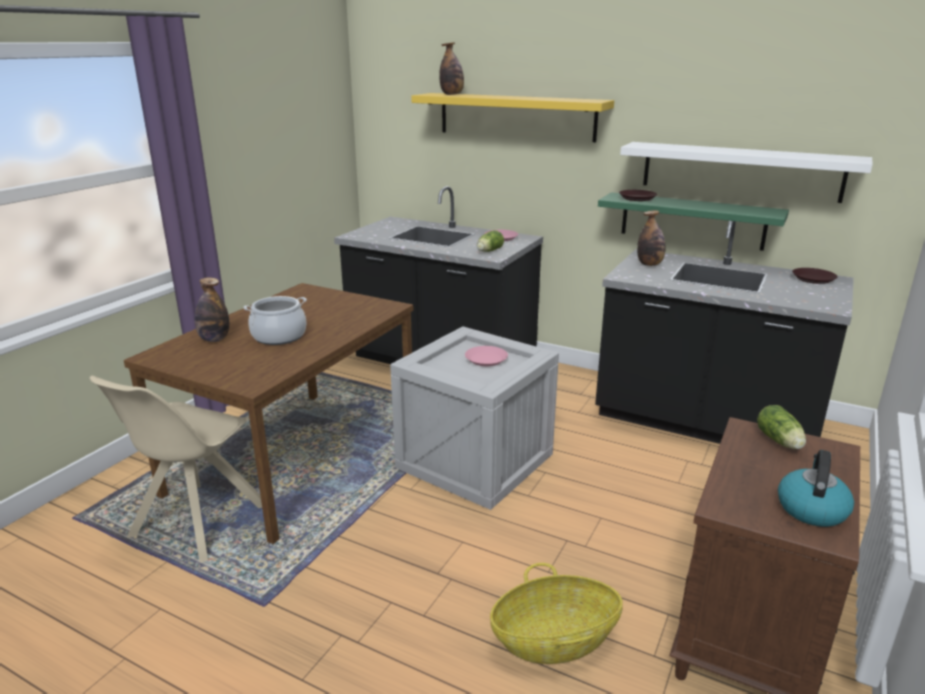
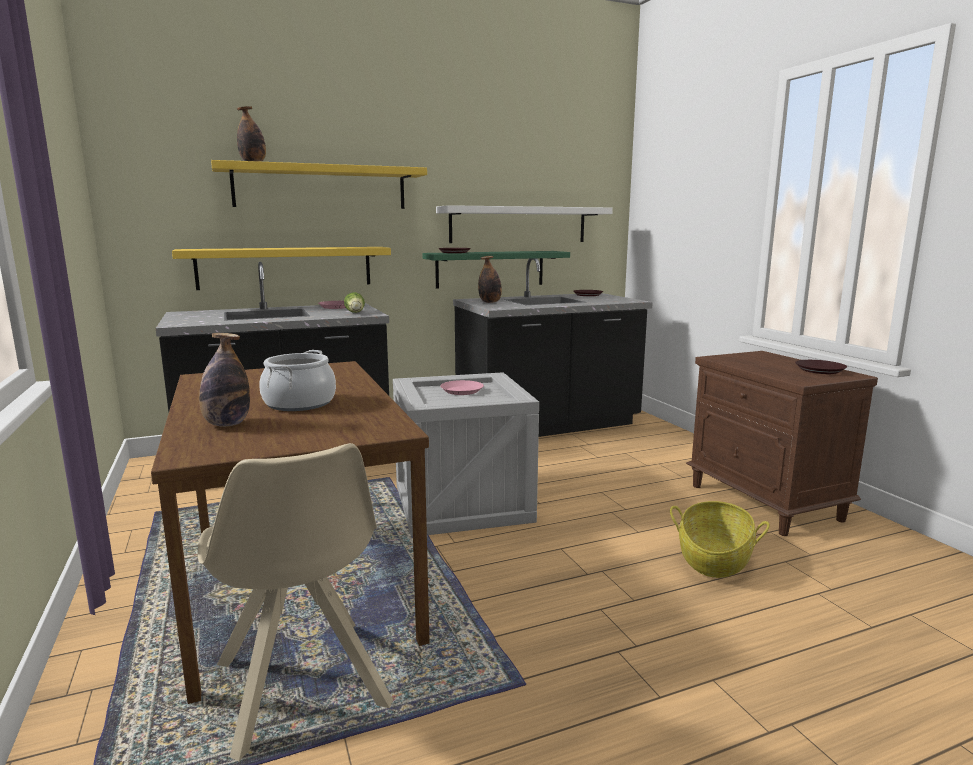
camera: 50 degrees left, 10 degrees down
(480, 191) = (285, 267): none -> yellow shelf
(780, 442) = (740, 357): lettuce -> none
(811, 508) = (820, 370): kettle -> brown plate

